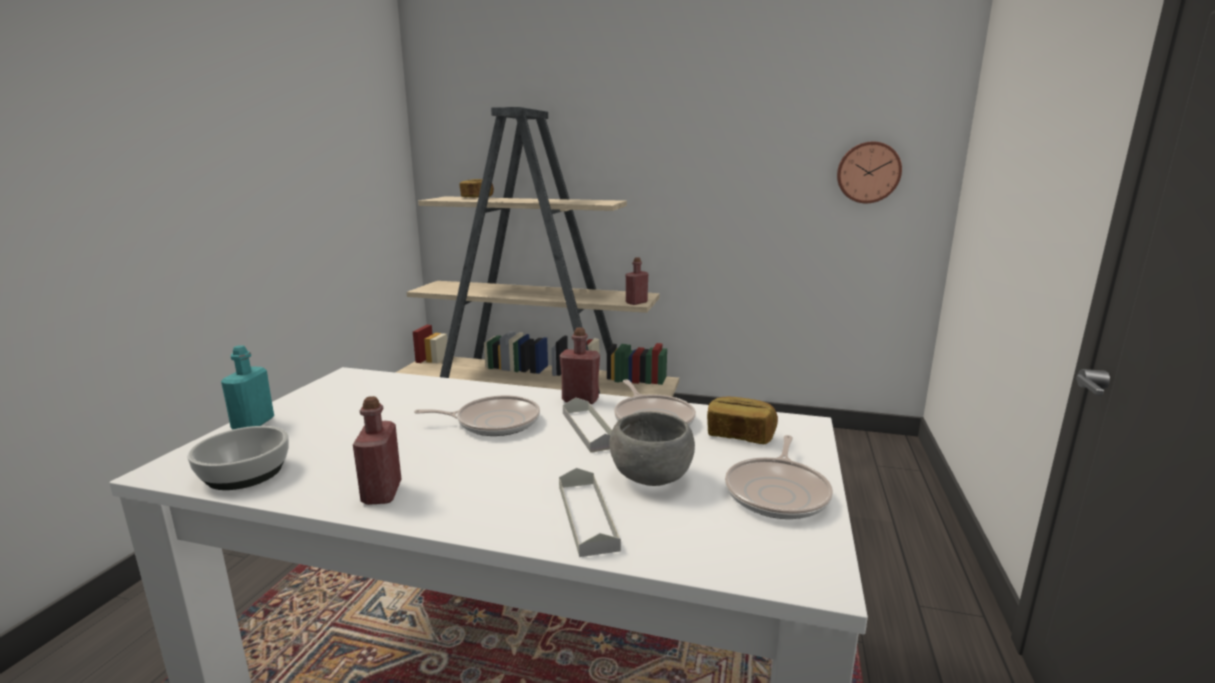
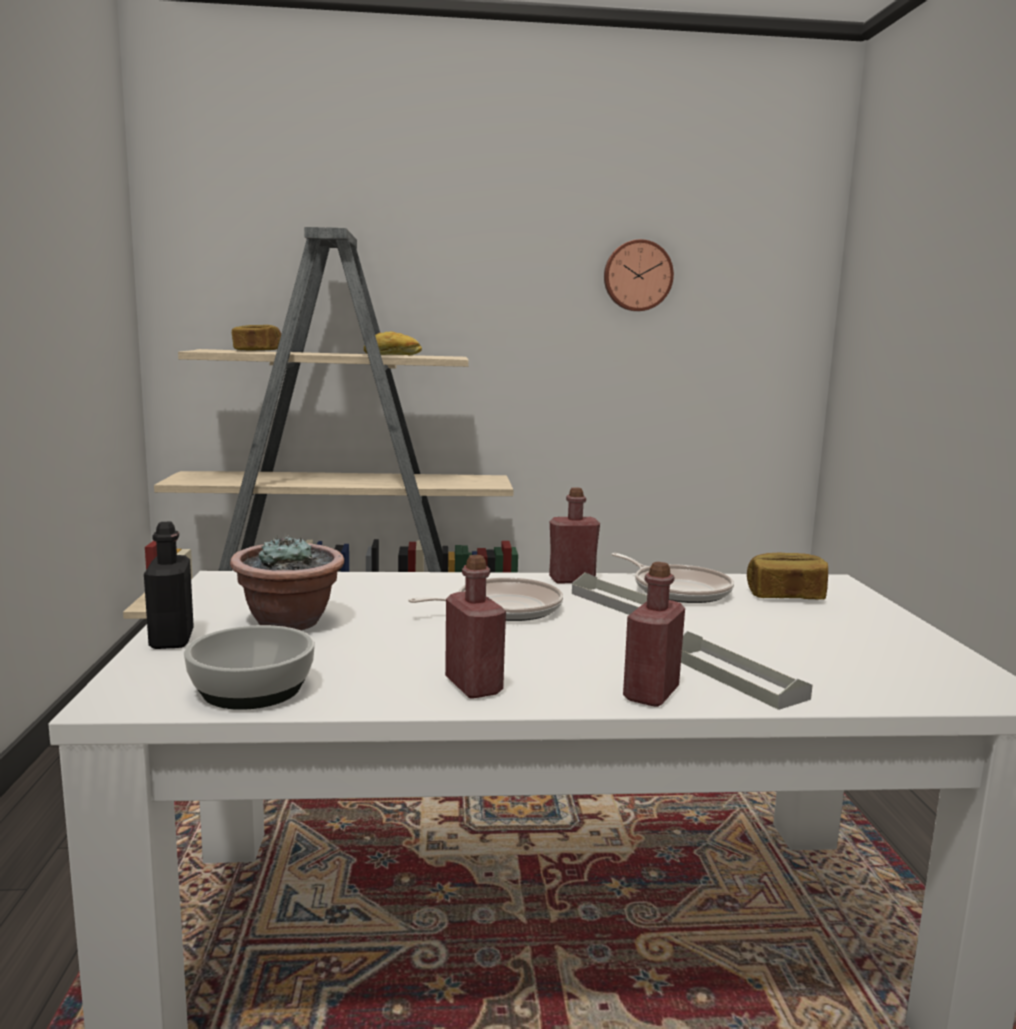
camera: 20 degrees left, 5 degrees down
(253, 424) = (172, 639): turquoise bottle -> black bottle
(339, 418) = (290, 622): none -> potted plant
(566, 200) = (393, 355): none -> bread
(636, 302) = (494, 485): red bottle -> red bottle (651, 694)
(650, 478) = (751, 639): grey bowl -> none
(778, 492) = (886, 637): frying pan -> none
(868, 172) = (741, 328): wall clock -> wall clock (637, 276)

